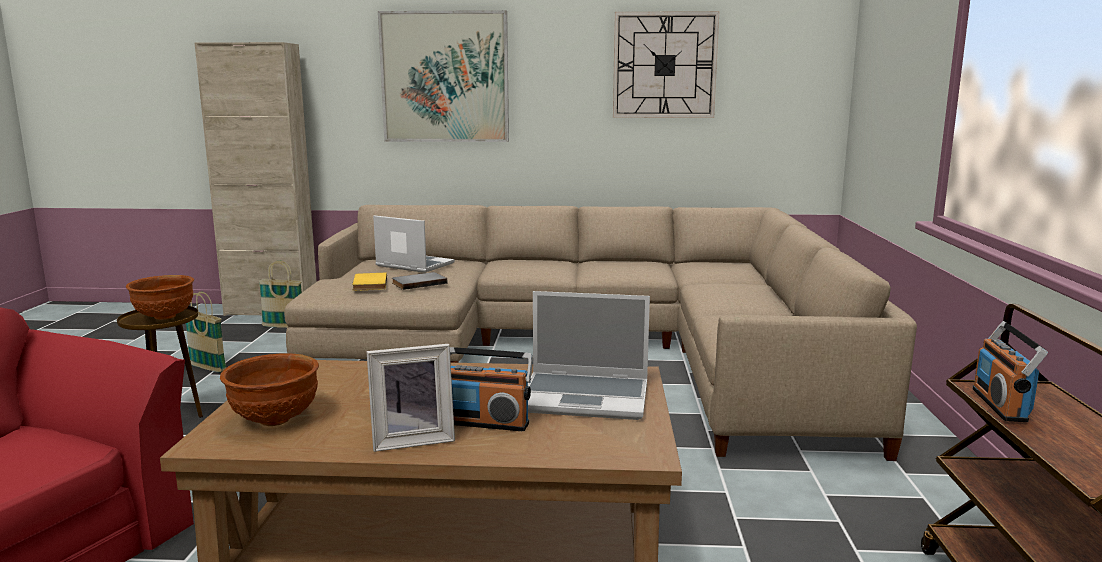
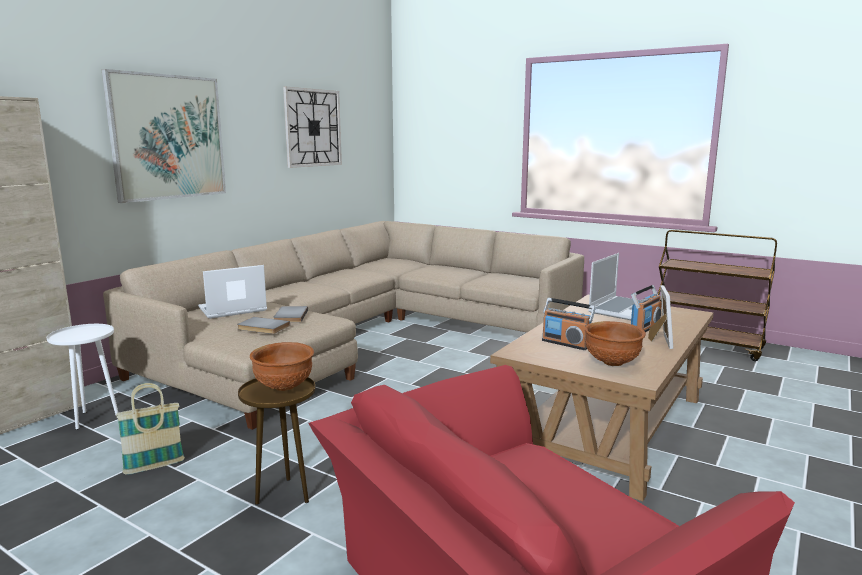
camera: 60 degrees left, 0 degrees up
(283, 326) = (93, 418): basket -> white side table
(368, 284) = (262, 328): yellow book -> grey book
(1000, 405) = (690, 267): radio -> radio (565, 343)

